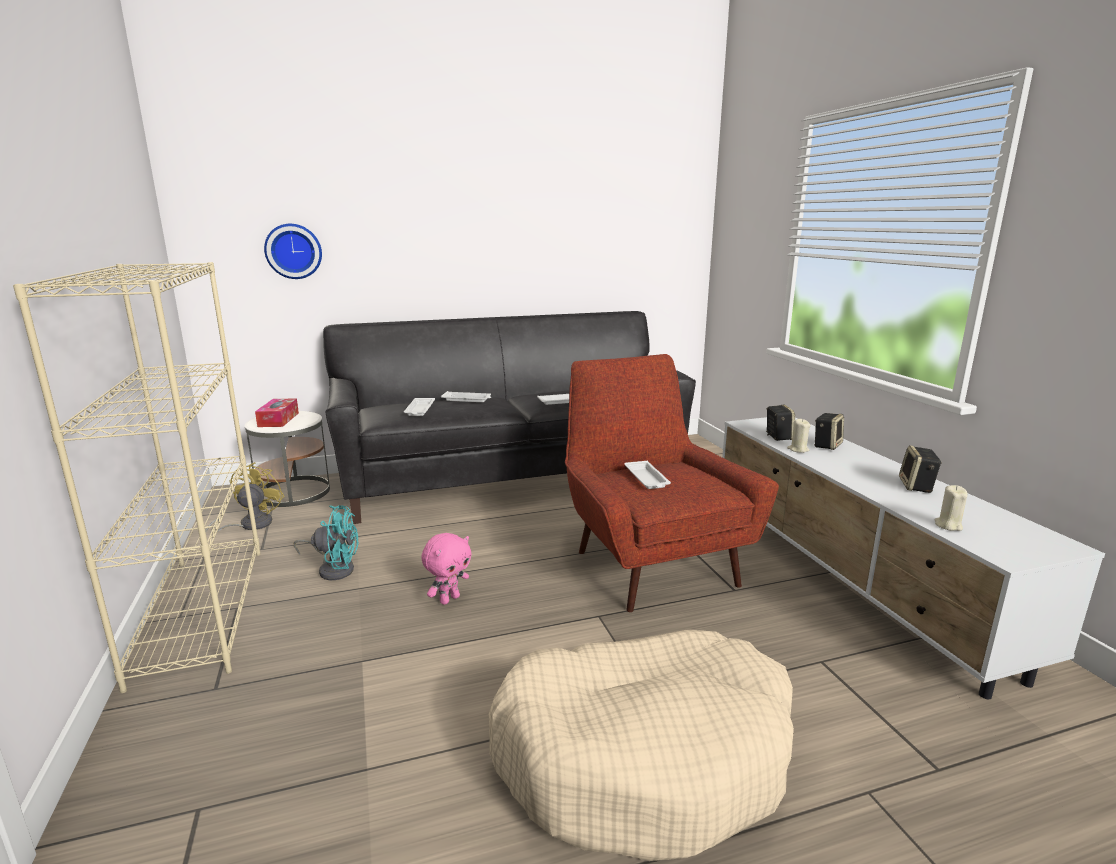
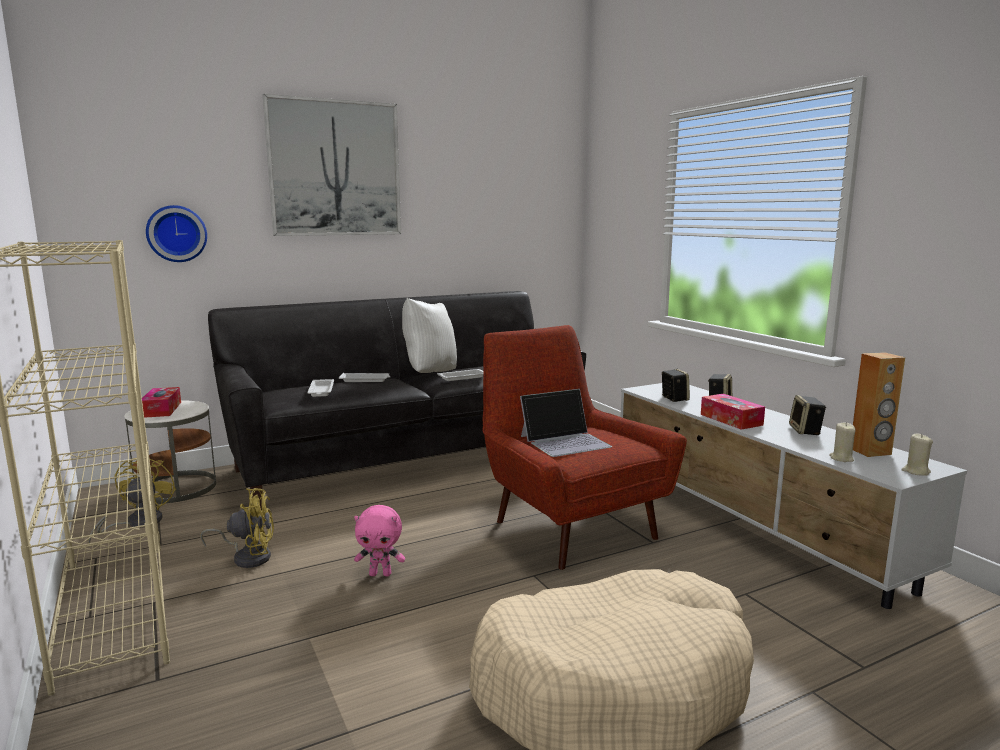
camera: 10 degrees left, 5 degrees down
(334, 569) = (248, 557): turquoise fan -> yellow fan
(447, 185) = (335, 168): none -> picture
(449, 599) = (381, 574): pink plush toy -> pink plush toy turned 60 degrees clockwise
(534, 394) = (429, 373): none -> white pillow
(647, 479) = (565, 441): white tray -> laptop
(798, 449) = (695, 408): beige candle -> beige candle (915, 471)
(833, 466) = (731, 419): none -> tissue box
(987, 519) = (870, 452): none -> brown speaker

